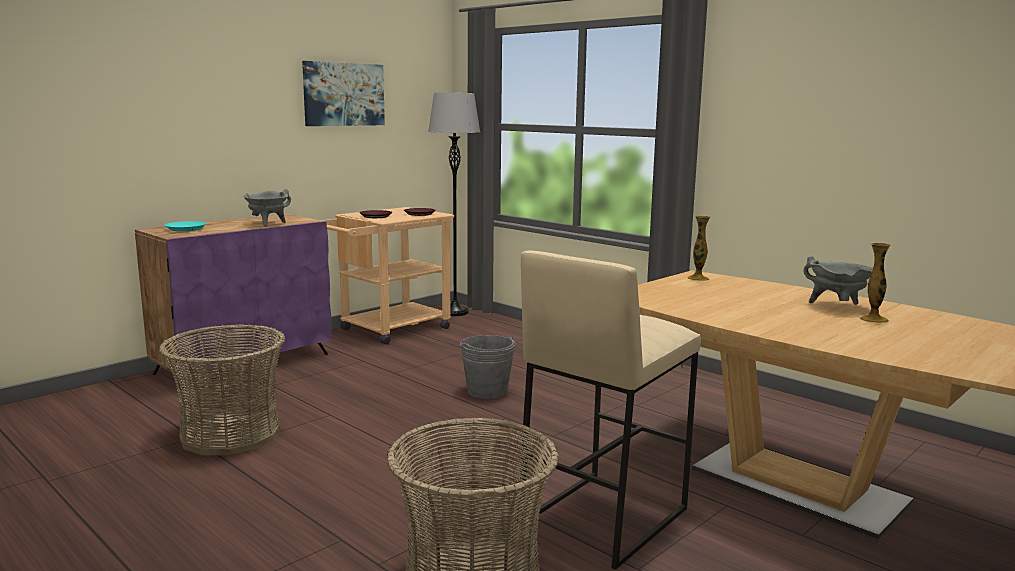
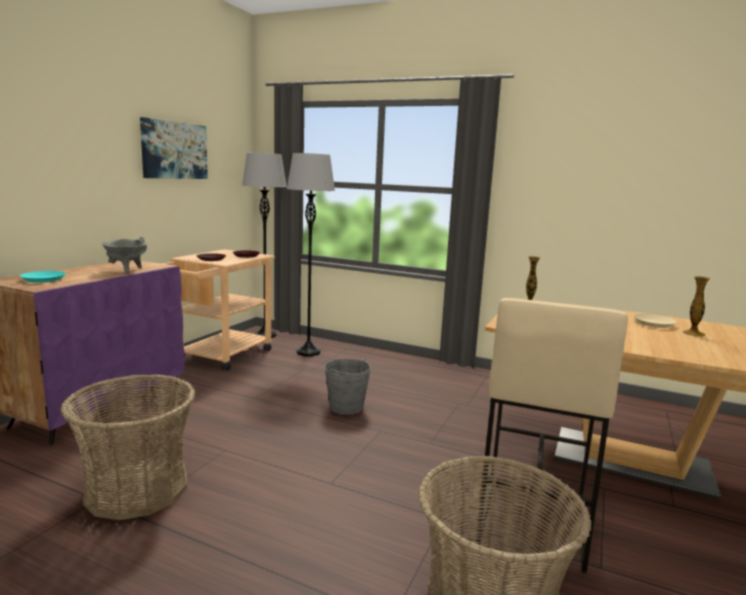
camera: 20 degrees left, 0 degrees up
(491, 333) = (308, 352): none -> grey floor lamp
(837, 306) = (653, 324): grey cooking pot -> beige plate

